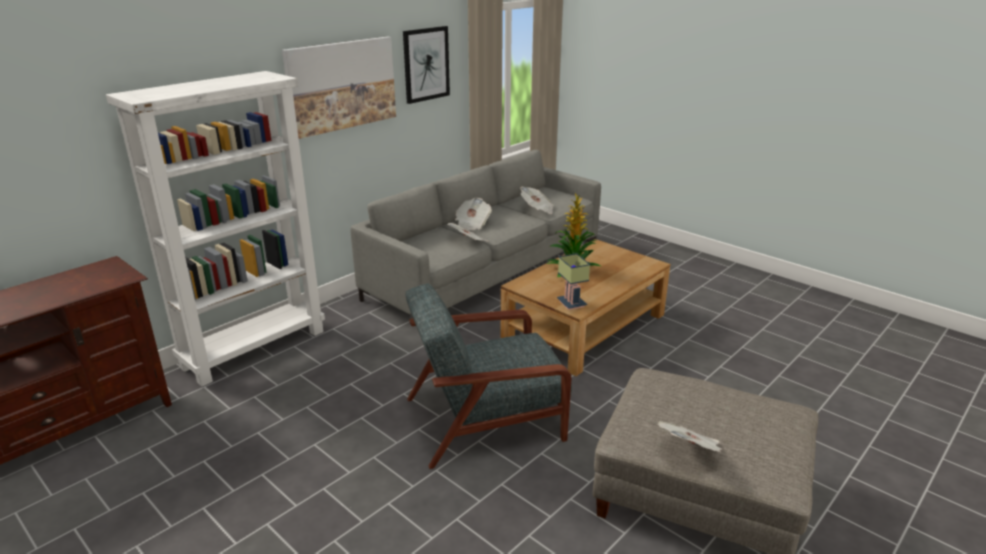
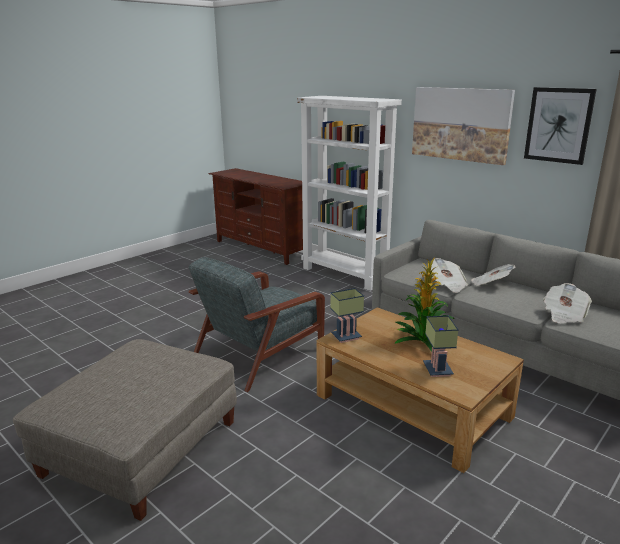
camera: 90 degrees right, 5 degrees down
(487, 418) = (260, 353): grey armchair -> grey armchair turned 120 degrees counterclockwise
(621, 269) = (436, 369): none -> table lamp
(690, 450) = (103, 366): newspaper -> none

